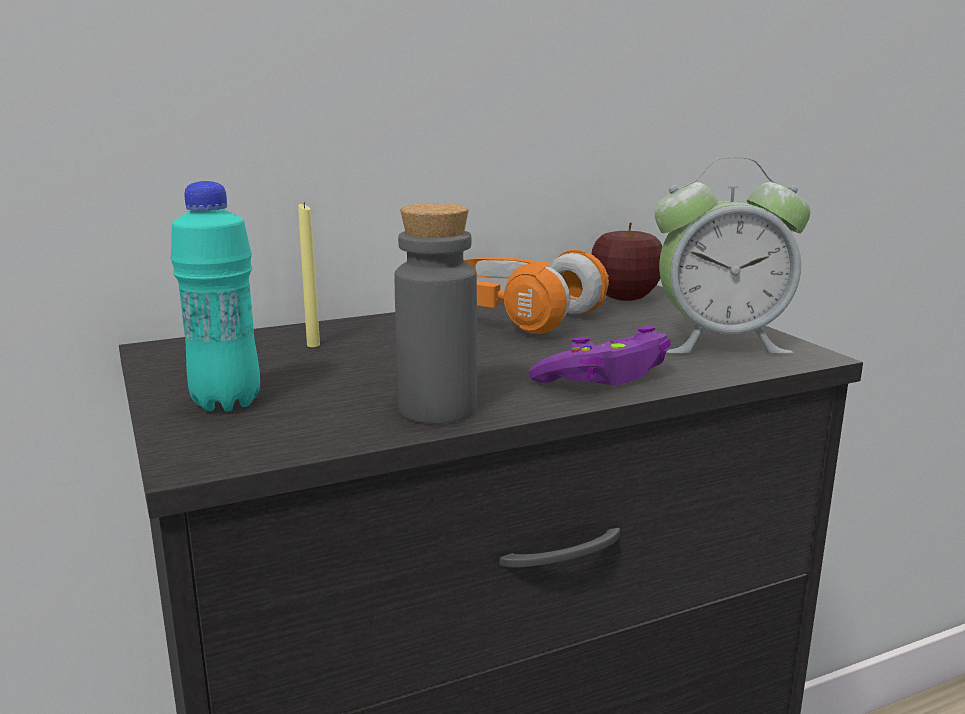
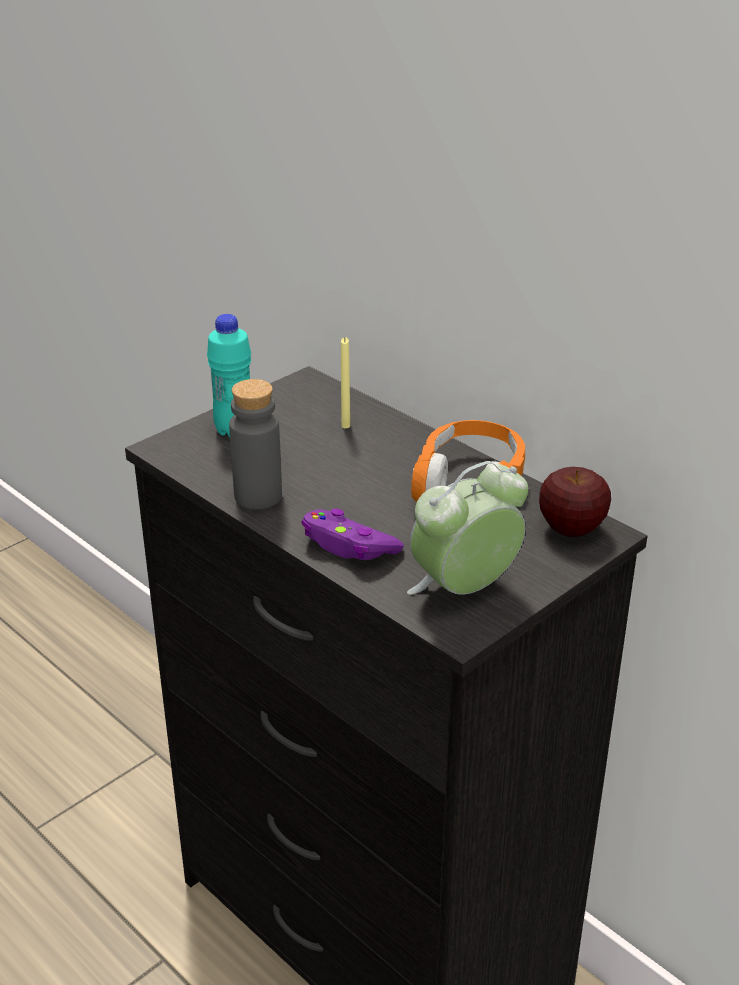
camera: 70 degrees right, 15 degrees up
(720, 342) = (465, 589): alarm clock -> alarm clock turned 75 degrees clockwise

